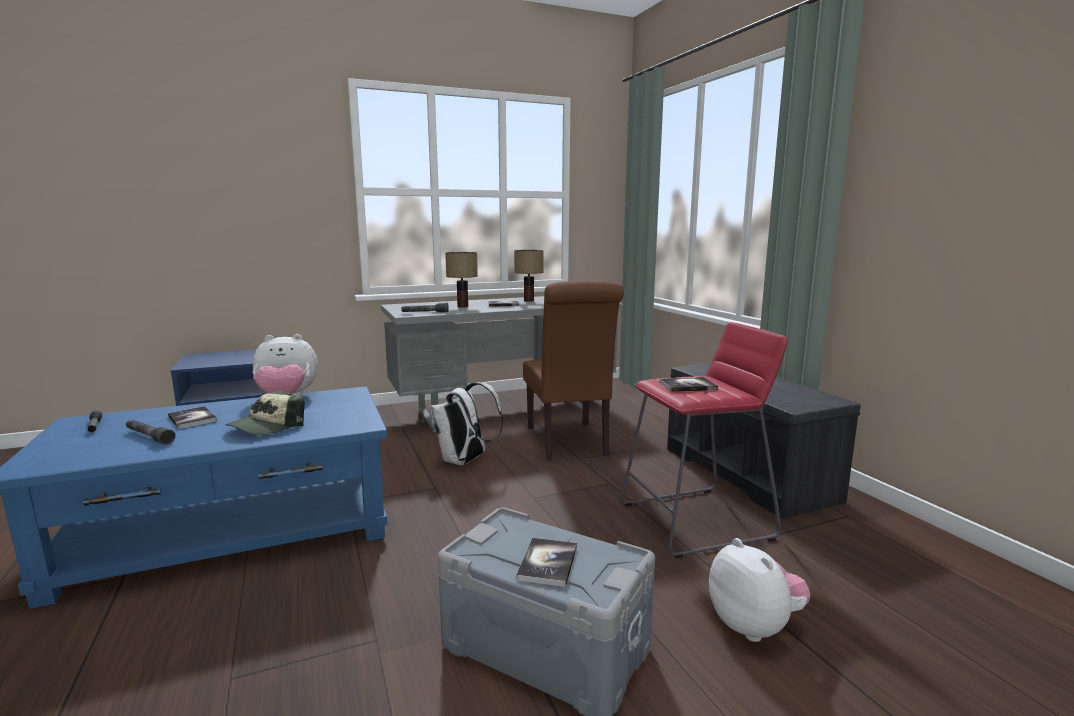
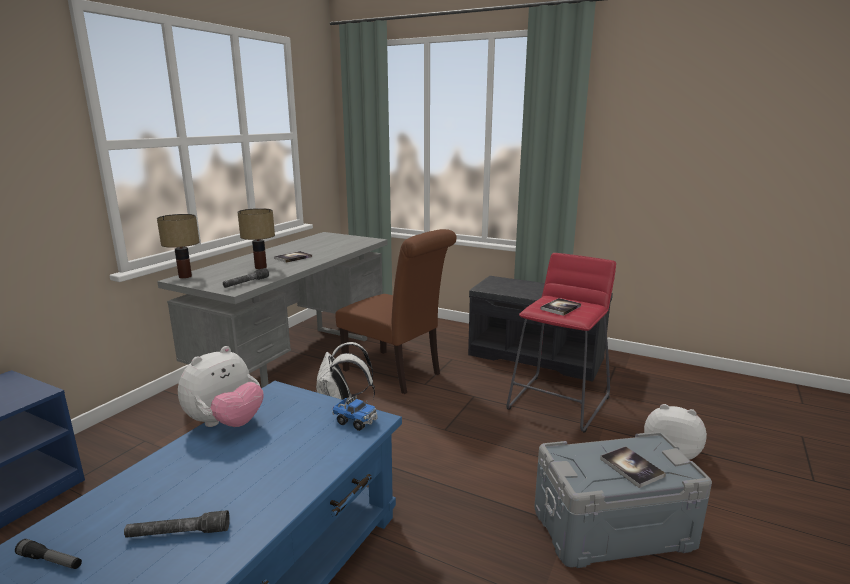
camera: 40 degrees left, 5 degrees up
(192, 419) = (172, 490): book -> none
(267, 426) = (288, 460): cap -> none
(351, 421) = (356, 421): none -> toy truck
(528, 300) = (301, 248): table lamp -> table lamp (184, 276)

